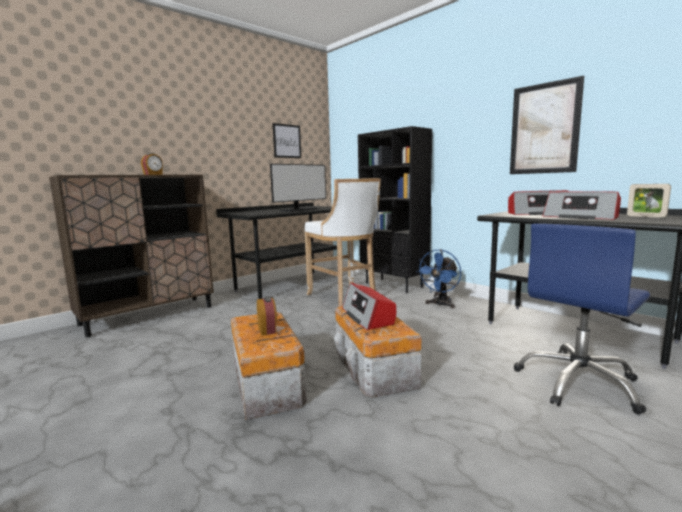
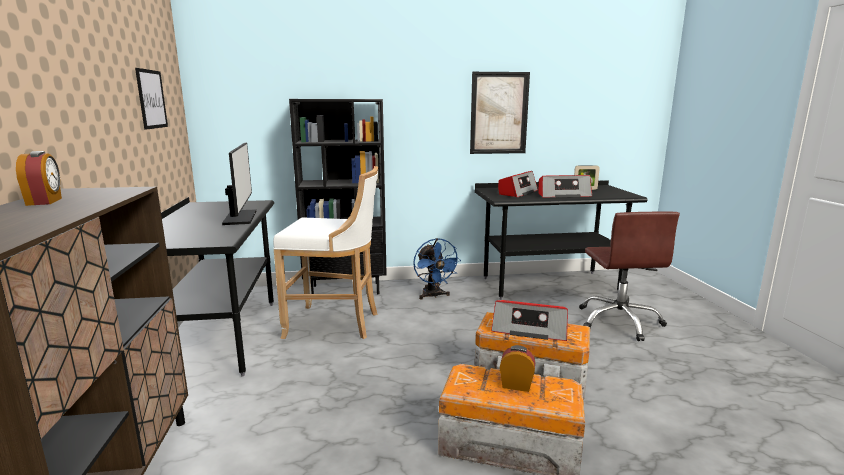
camera: 55 degrees left, 5 degrees up
(578, 383) = (619, 321): blue office chair -> brown office chair

